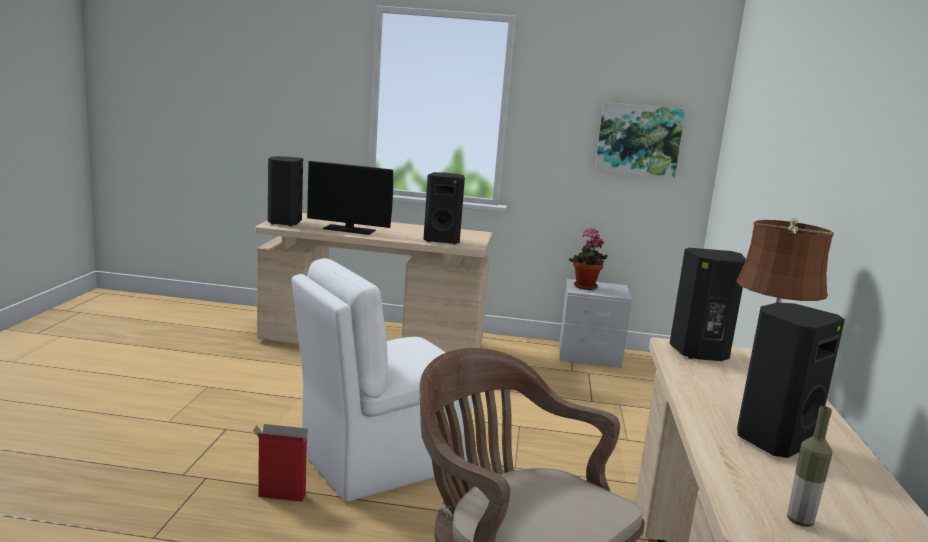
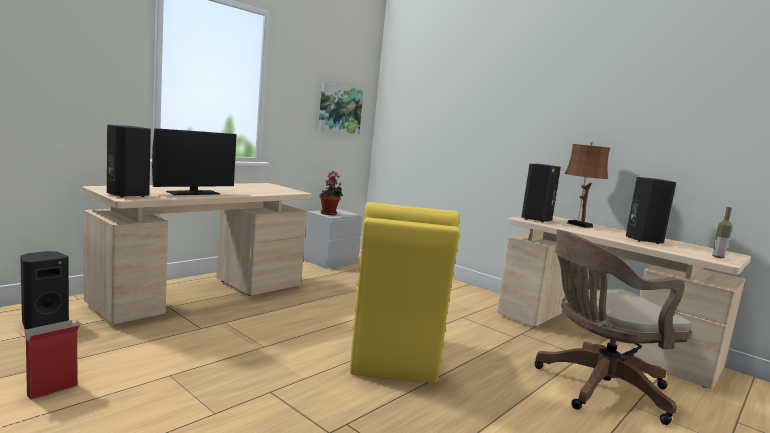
camera: 55 degrees left, 5 degrees down
(281, 496) = (405, 402): cardboard box -> cardboard box (51, 390)
(378, 462) = (392, 356): white chair -> yellow chair
(442, 240) = (272, 191): black speaker -> black speaker (44, 322)

